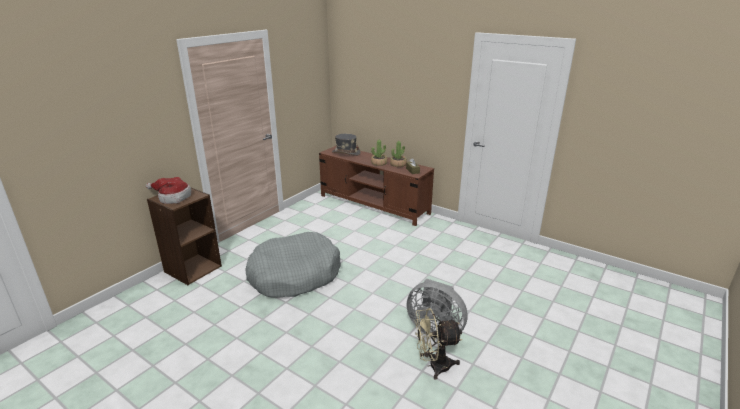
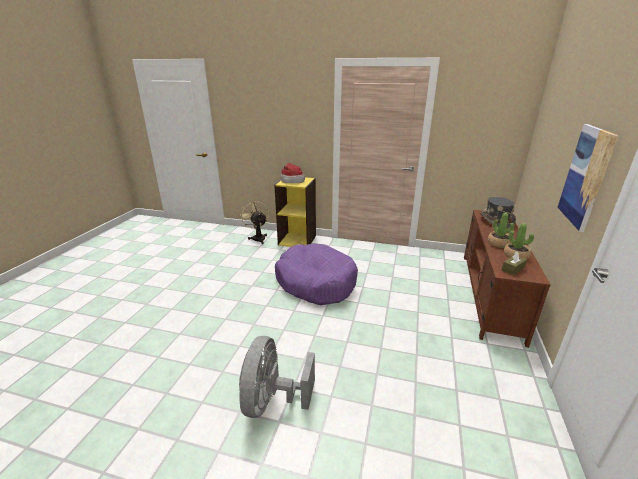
camera: 70 degrees right, 0 degrees up
(192, 268) = (297, 240): brown bookcase -> yellow bookcase
(294, 275) = (316, 282): grey dog bed -> purple dog bed
(429, 99) = (585, 176): none -> picture
(434, 366) = (210, 411): beige fan -> beige fan (258, 238)

